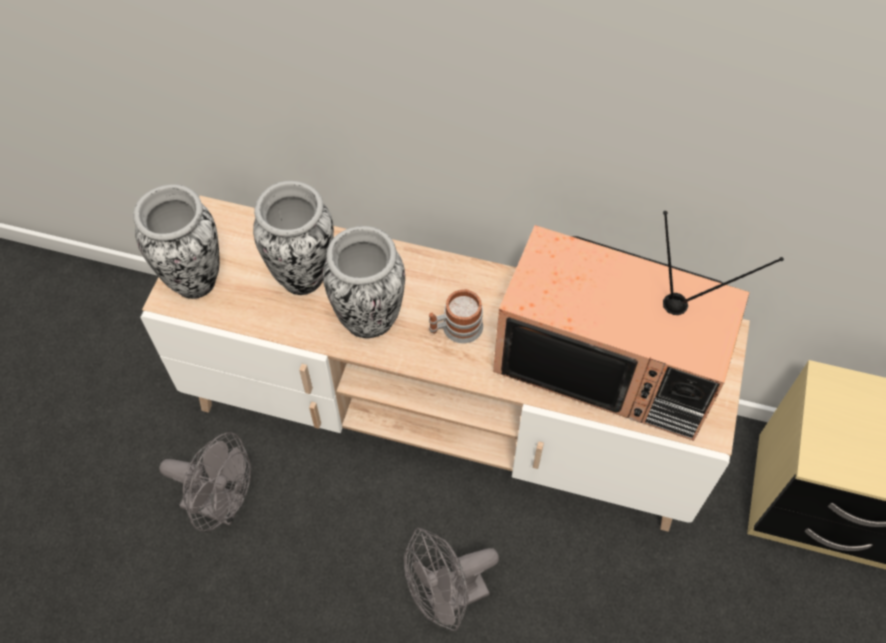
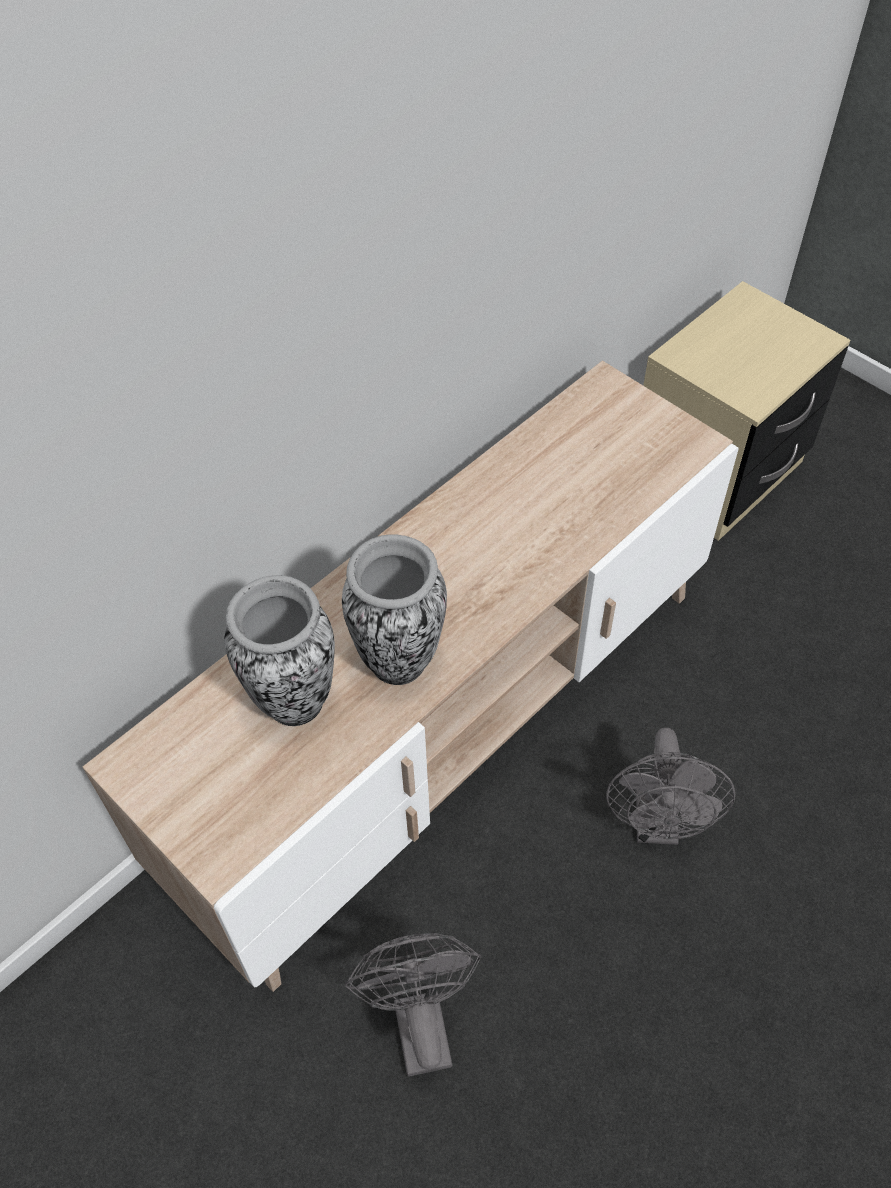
camera: 60 degrees left, 5 degrees down
(195, 280) = (212, 822): vase -> none
(222, 505) = (418, 1020): grey fan -> grey fan turned 60 degrees counterclockwise
(455, 328) = (463, 586): mug -> none
(610, 362) = (584, 479): television -> none

